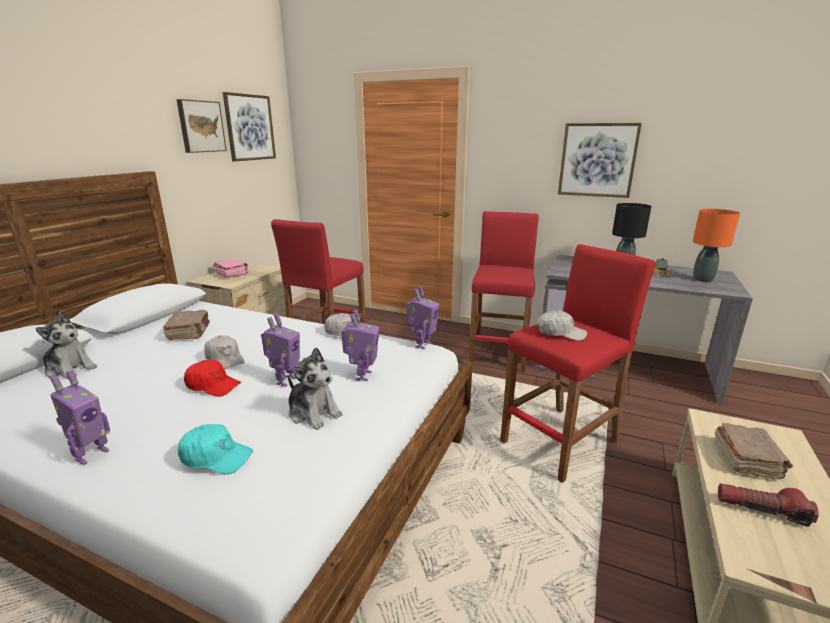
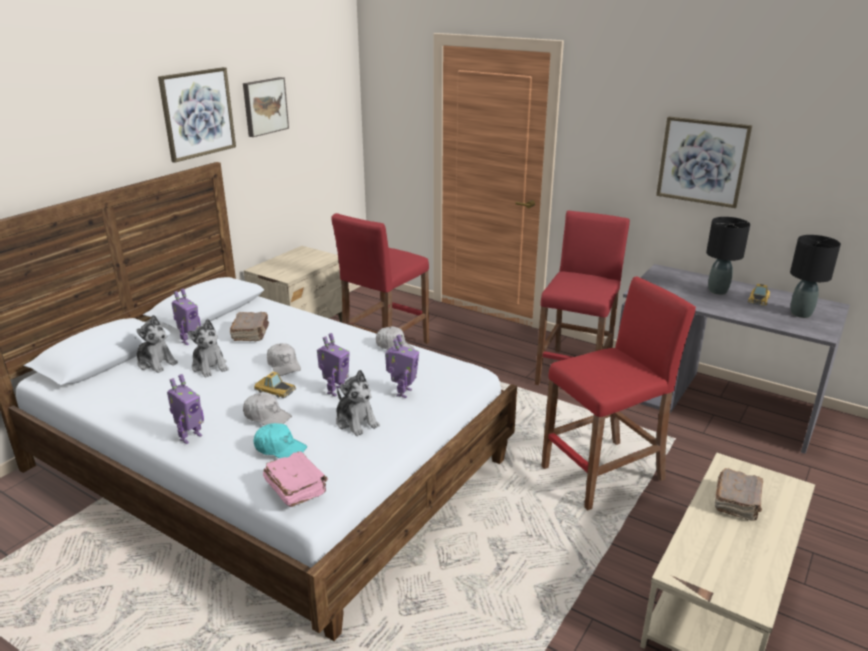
camera: 10 degrees right, 5 degrees up
(136, 367) = (210, 366): none -> plush toy
(212, 385) = (274, 390): red cap -> toy car
(231, 274) = (287, 263): pink book -> pink book (296, 487)
(249, 127) = (314, 96): picture -> picture (197, 113)
(422, 344) = (466, 365): toy robot -> toy robot (189, 340)
(560, 333) = (598, 367): white cap -> white cap (267, 416)
(702, 279) = (800, 314): orange table lamp -> black table lamp
(762, 510) = (718, 540): flashlight -> none

